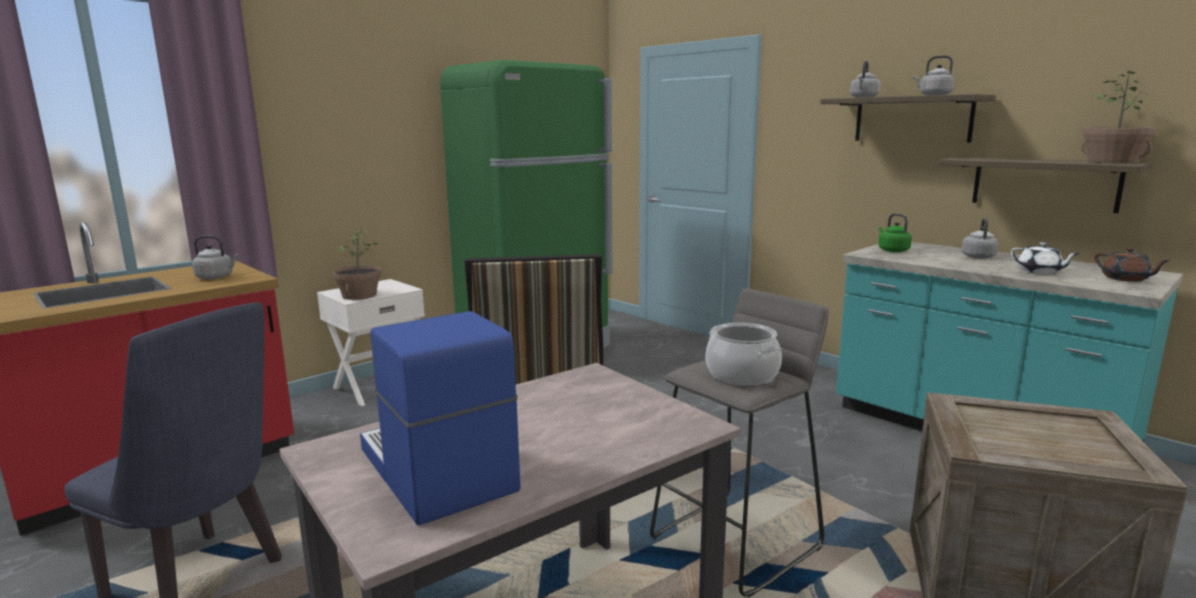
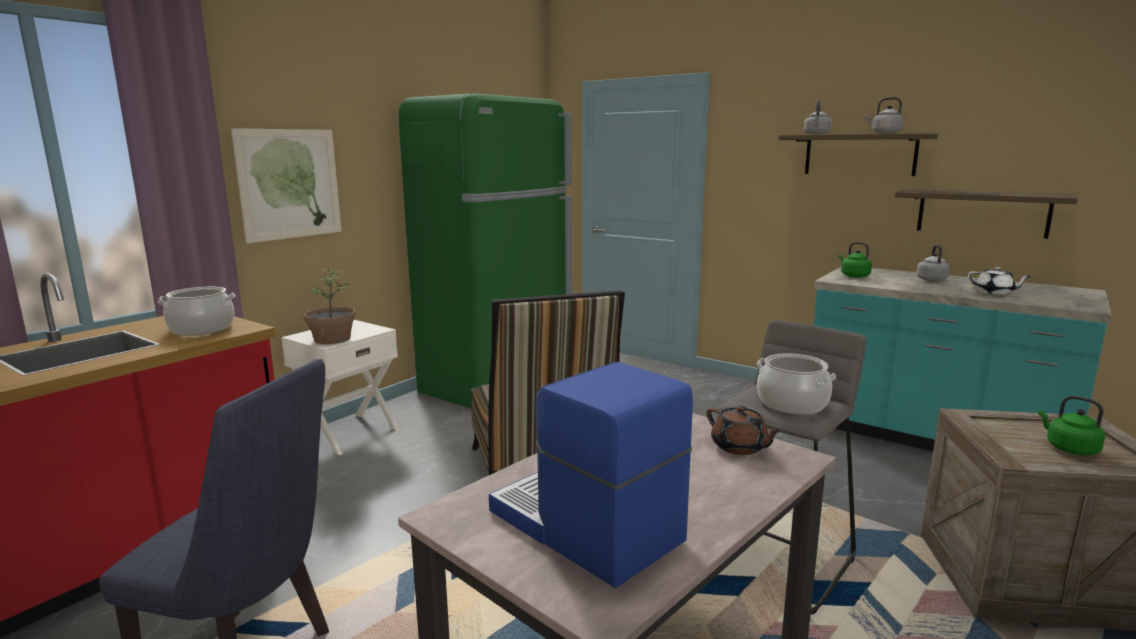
camera: 10 degrees left, 0 degrees up
(216, 277) = (202, 328): grey kettle -> cooking pot
(328, 148) = (290, 184): none -> picture
(1050, 443) = (1069, 448): none -> green kettle
(1113, 162) = (1047, 194): potted plant -> none
(1125, 279) = (1068, 297): brown teapot -> brown teapot (740, 447)

